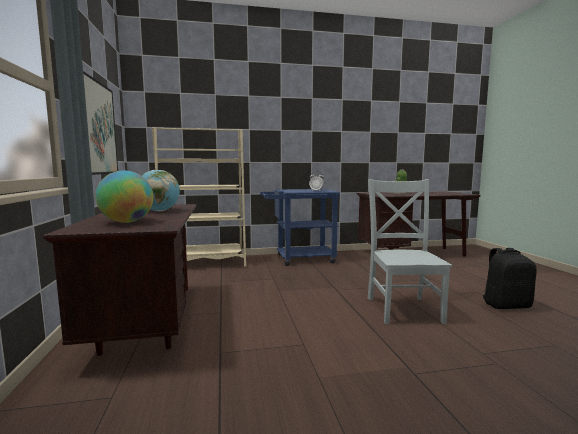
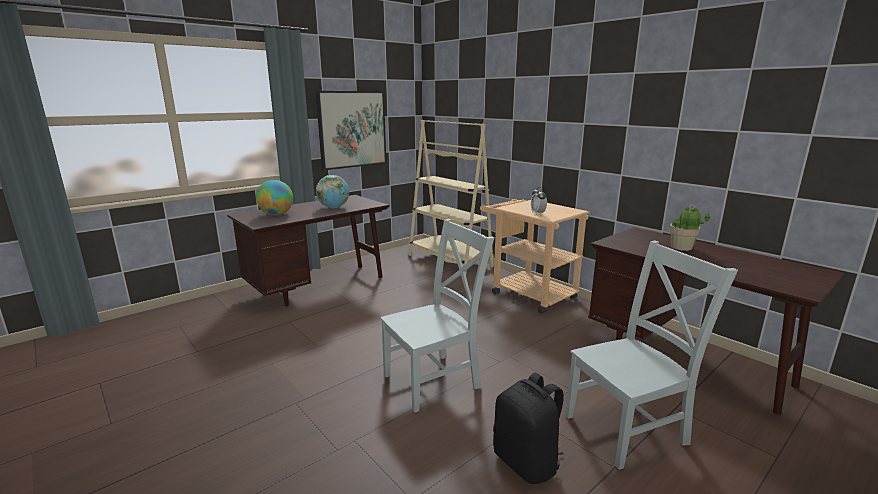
camera: 60 degrees right, 10 degrees up
(299, 259) = (527, 293): blue cart -> beige cart
(473, 278) = (629, 428): none -> grey chair

